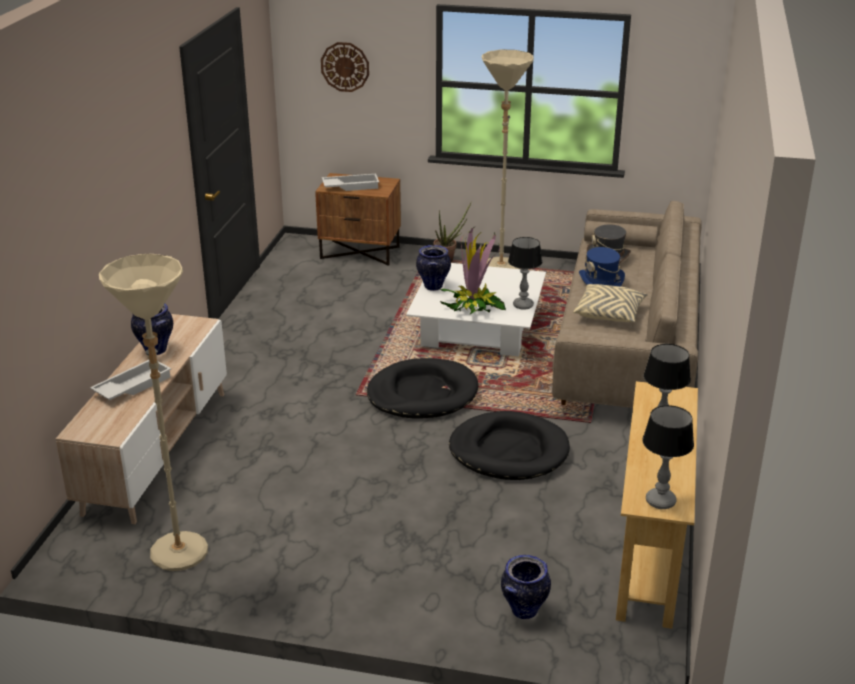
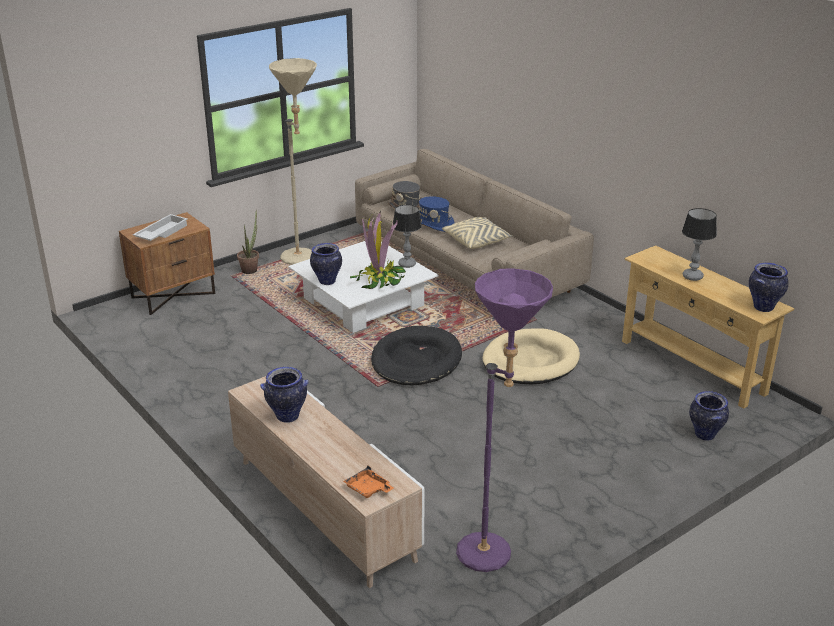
camera: 50 degrees left, 0 degrees up
(92, 424) = (368, 489): none -> orange tray
(132, 385) = (331, 448): white tray -> none
(180, 561) = (495, 556): beige floor lamp -> purple floor lamp
(345, 67) = (118, 119): wall clock -> none
(509, 451) = (530, 361): black dog bed -> beige dog bed
(661, 501) = (763, 307): table lamp -> vase

